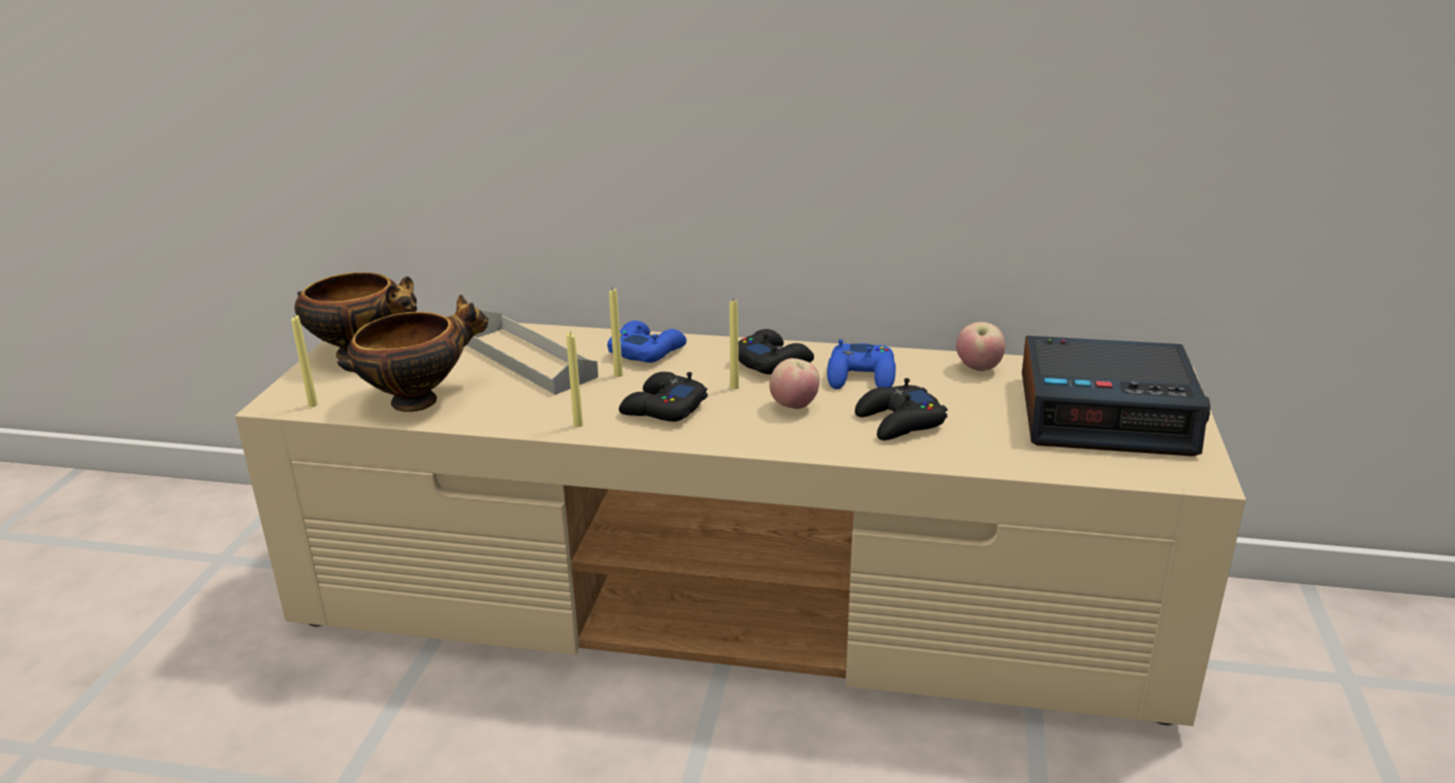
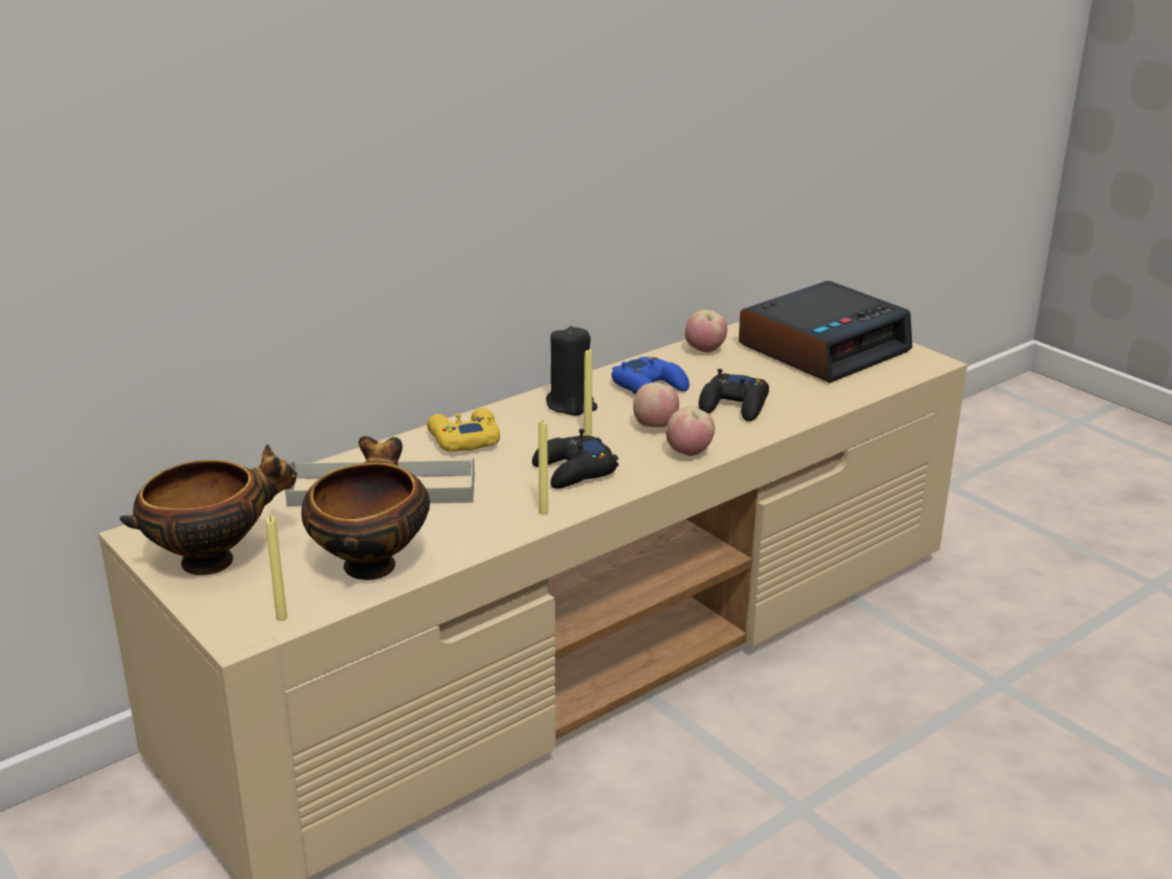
camera: 50 degrees left, 0 degrees up
(618, 375) = (485, 465): yellow candle -> none
(646, 351) = (463, 439): blue game controller -> yellow game controller
(771, 361) = (571, 405): black game controller -> black candle
(771, 439) = (689, 454): none -> apple

